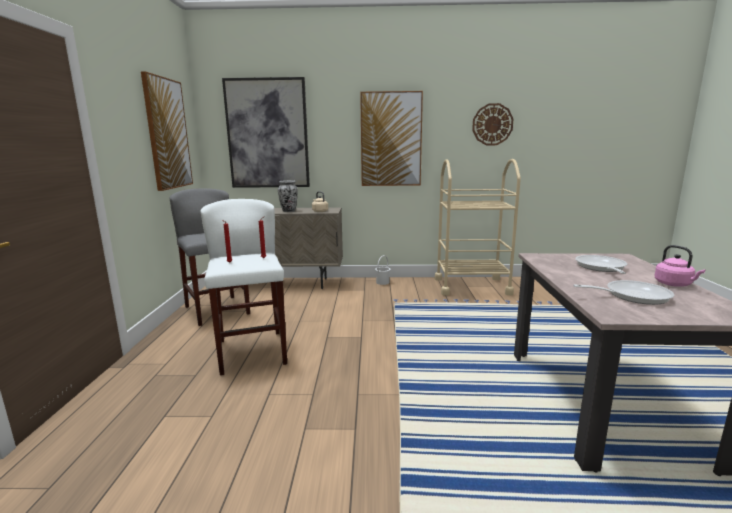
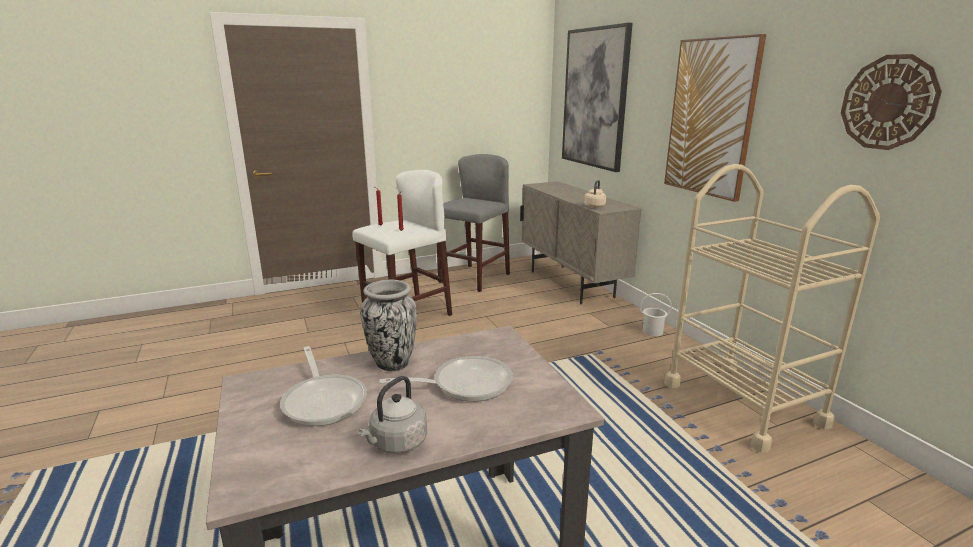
camera: 65 degrees right, 5 degrees up
(167, 134) = (485, 97): picture -> none
(289, 211) = (575, 197): vase -> vase (392, 364)
(674, 284) = (396, 443): pink kettle -> grey kettle

